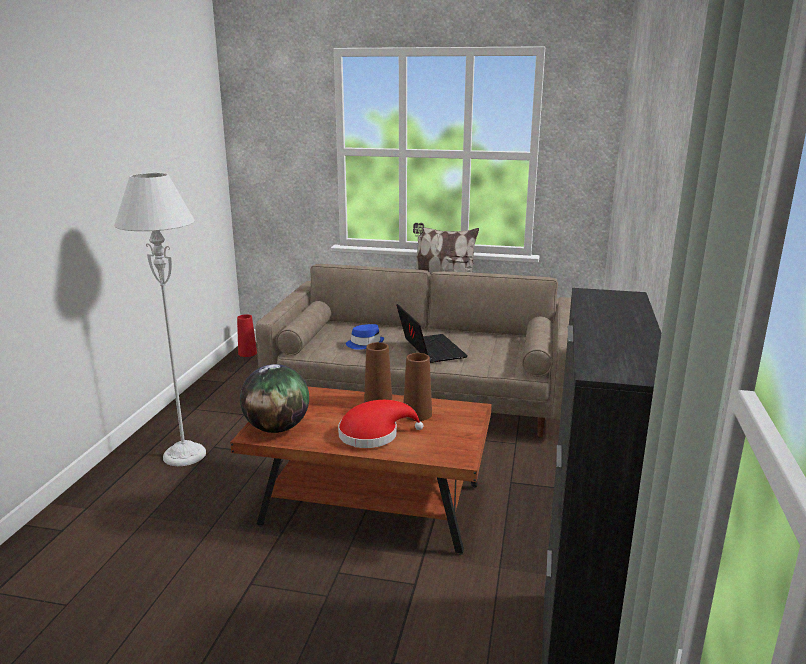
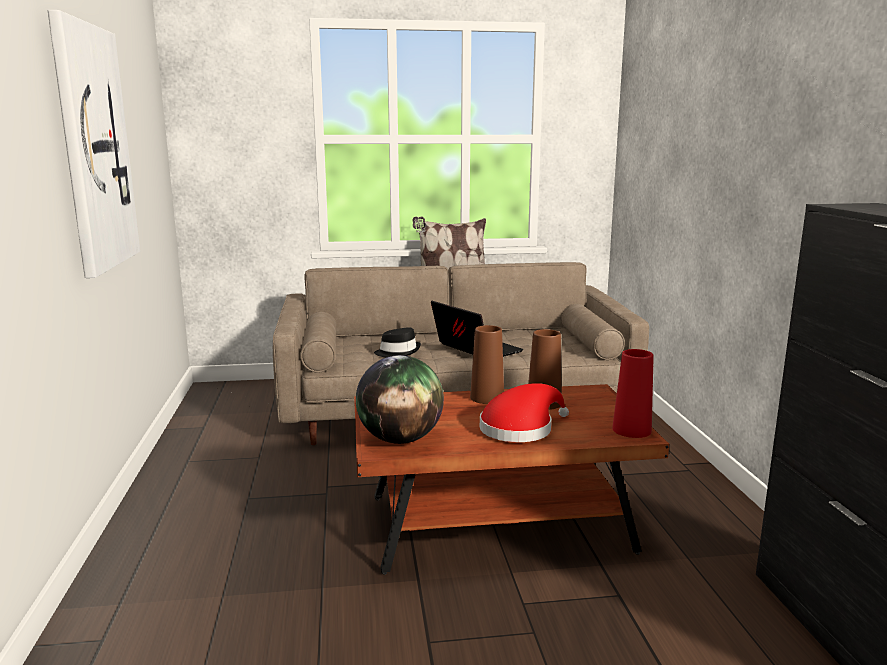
camera: 20 degrees left, 5 degrees down
(119, 177) = (93, 148): none -> picture
(184, 455) = (215, 514): grey floor lamp -> none
(247, 353) = (209, 394): red vase -> red vase (631, 430)
(365, 344) = (398, 352): blue hat -> black hat

